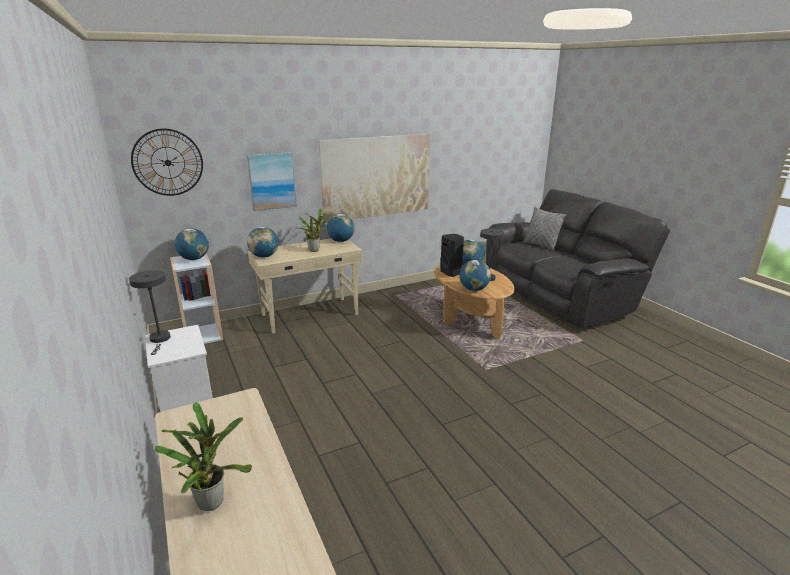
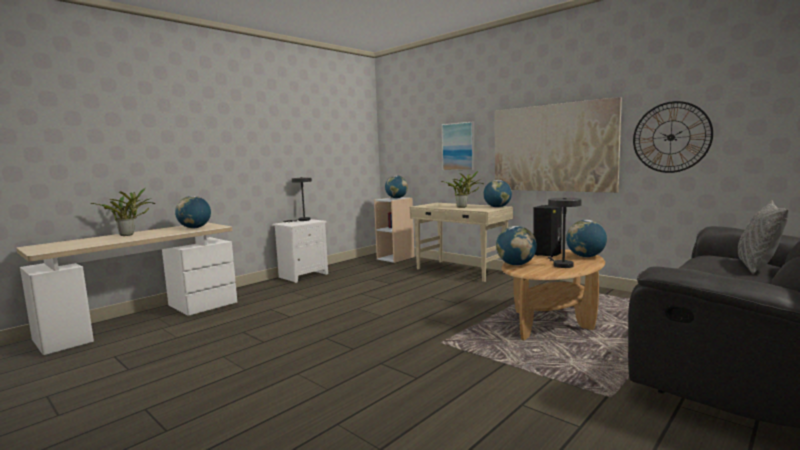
camera: 70 degrees right, 15 degrees down
(168, 162) = (401, 130): wall clock -> wall clock (671, 137)
(264, 256) = (430, 204): globe -> globe (195, 228)

